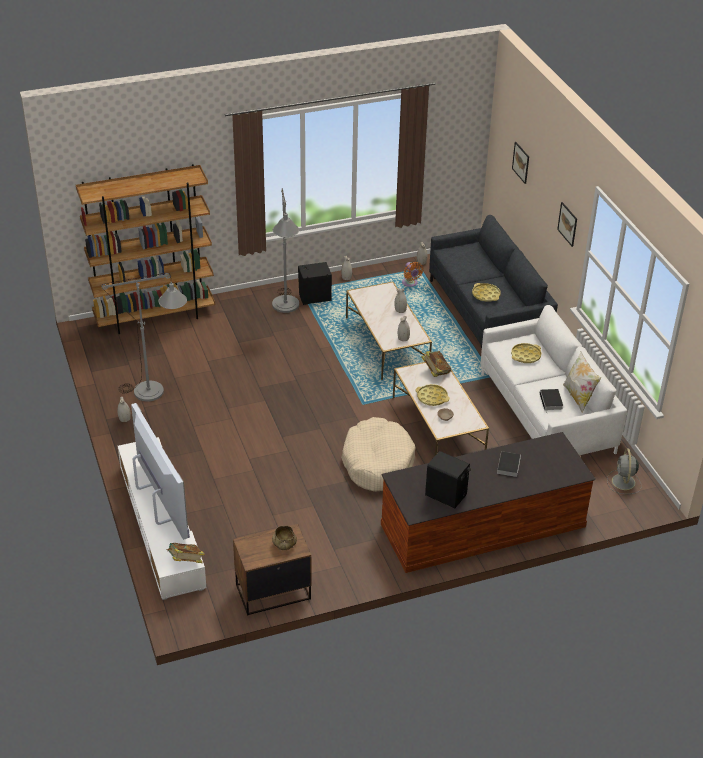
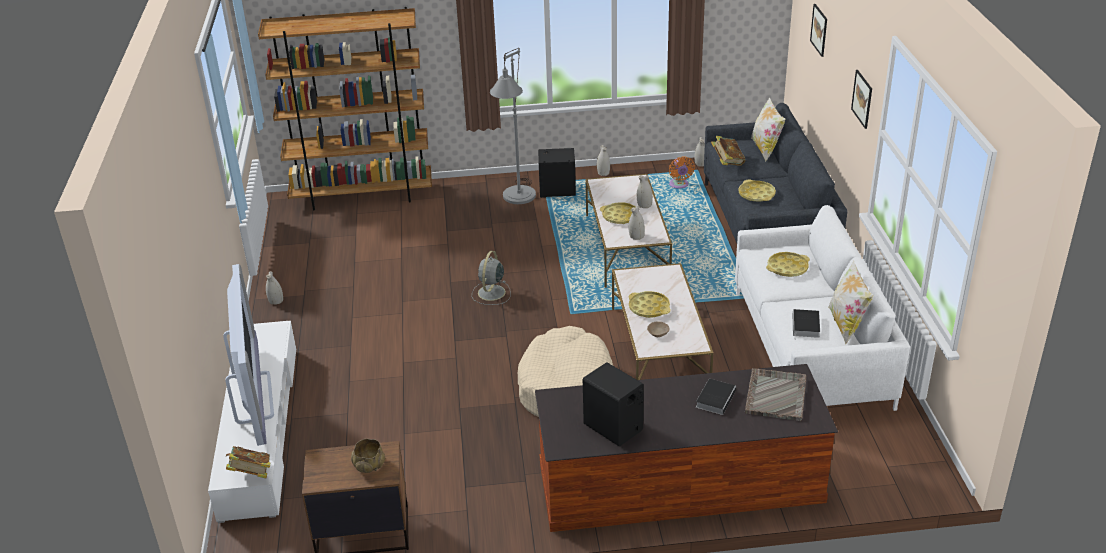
camera: 15 degrees right, 5 degrees down
(157, 393) = (327, 276): grey floor lamp -> none
(385, 322) = (620, 216): none -> yellow tray
(435, 371) = (664, 278): book -> book (727, 162)
(481, 253) = (765, 149): none -> pillow
(548, 458) = (776, 395): none -> grey tray
(623, 482) = (897, 449): grey fan -> grey fan (491, 293)

